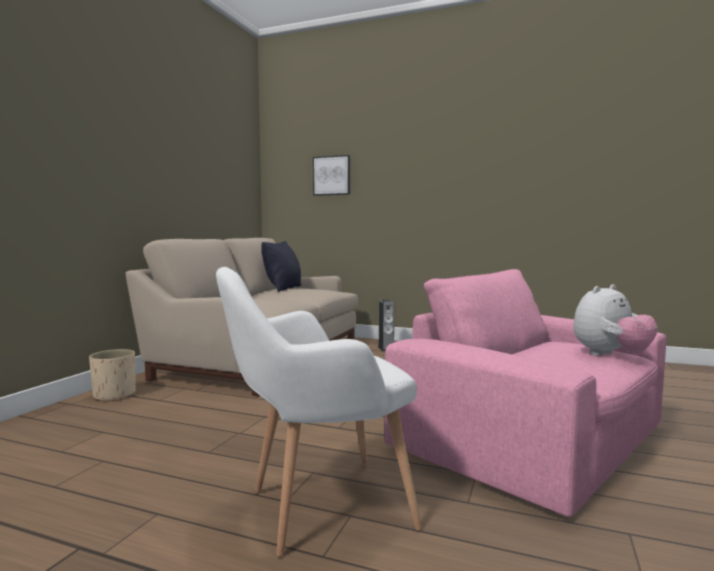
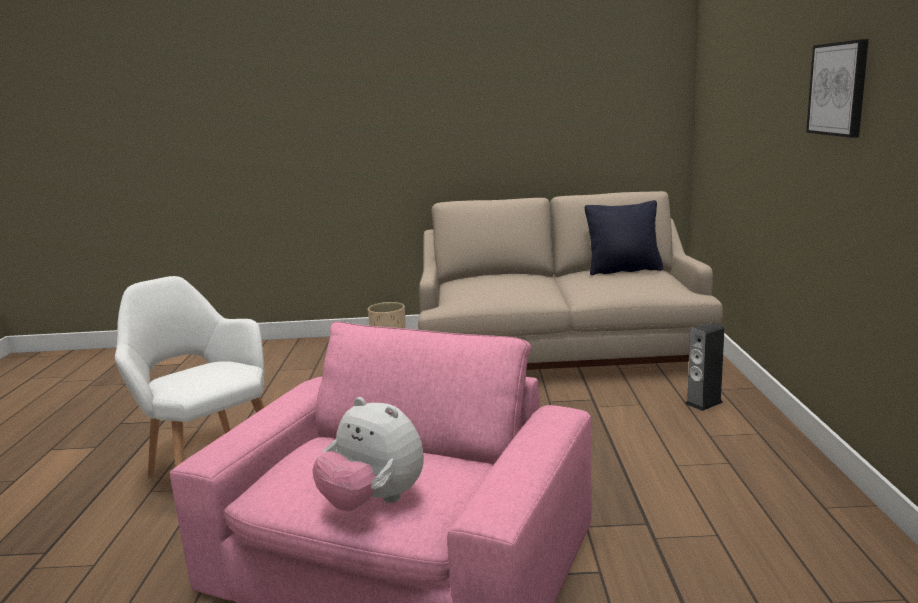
camera: 70 degrees right, 10 degrees up
(332, 175) = (737, 94): picture -> picture (839, 89)

